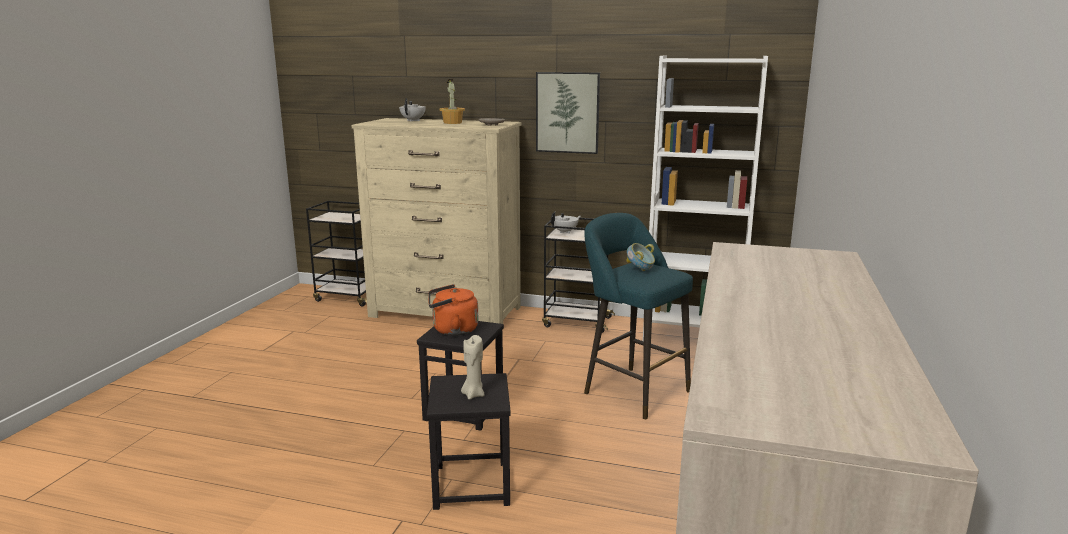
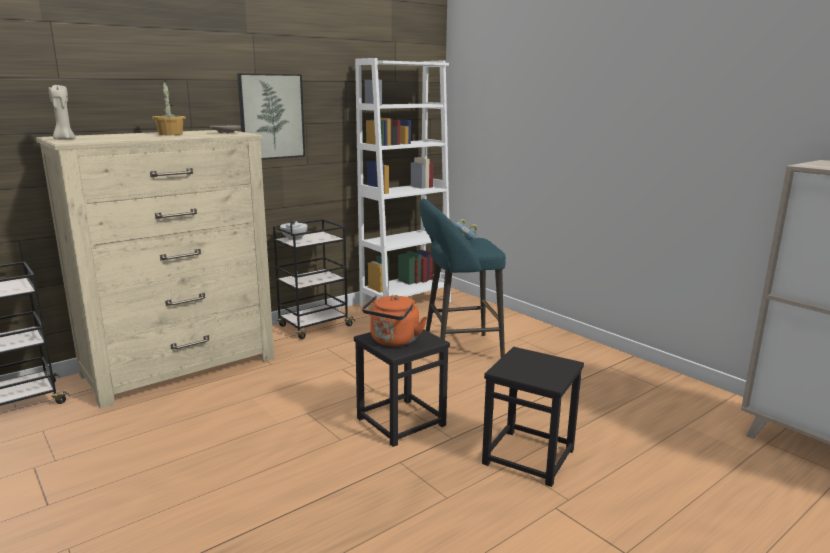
camera: 55 degrees left, 0 degrees up
(413, 120) = (105, 136): white teapot -> none
(473, 394) = (542, 367): beige candle -> beige candle (64, 139)

